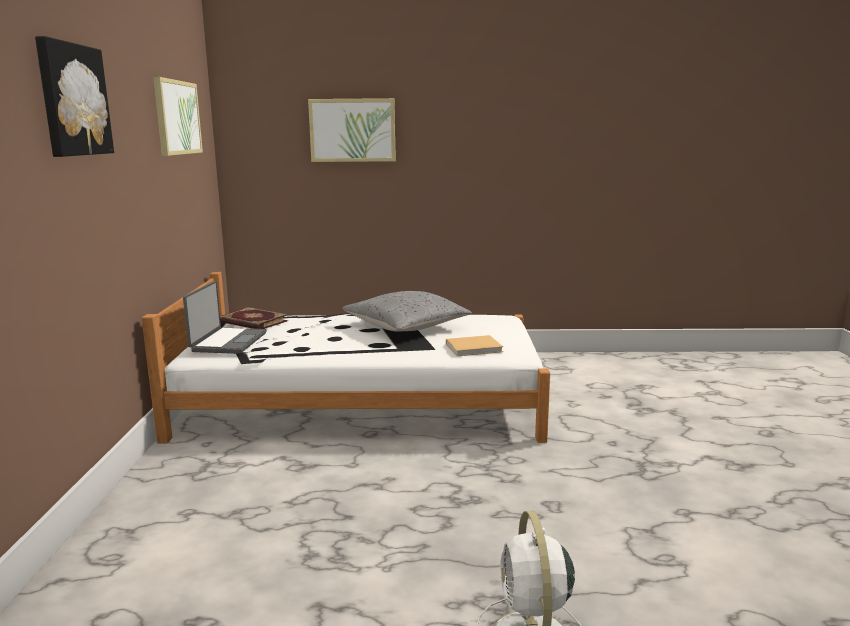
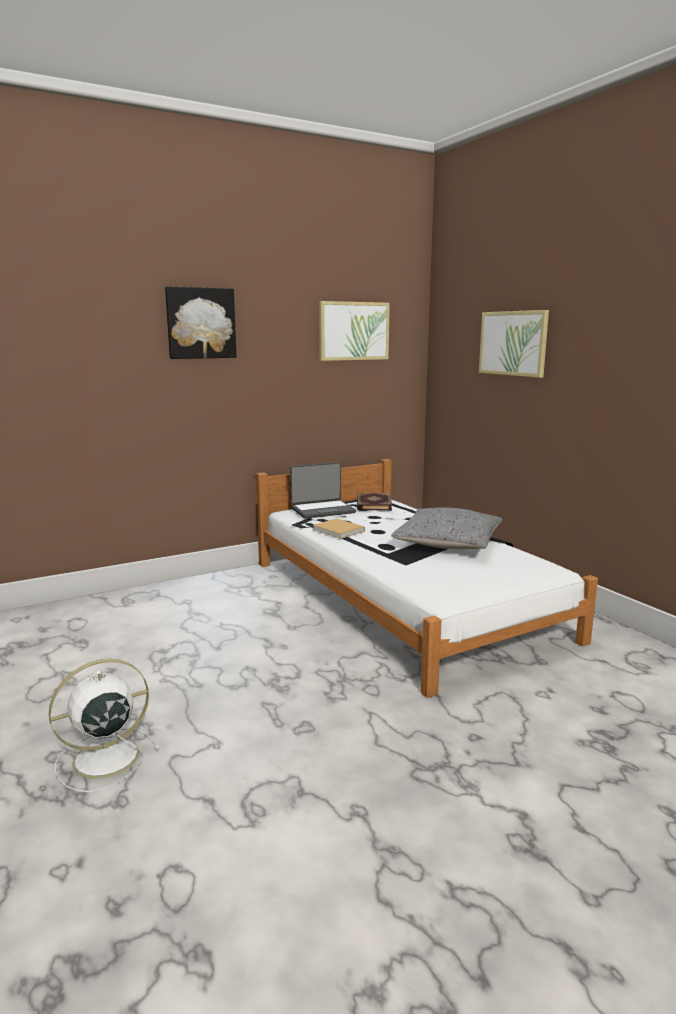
camera: 60 degrees right, 0 degrees up
(475, 348) = (434, 577): beige book -> beige book (339, 530)

